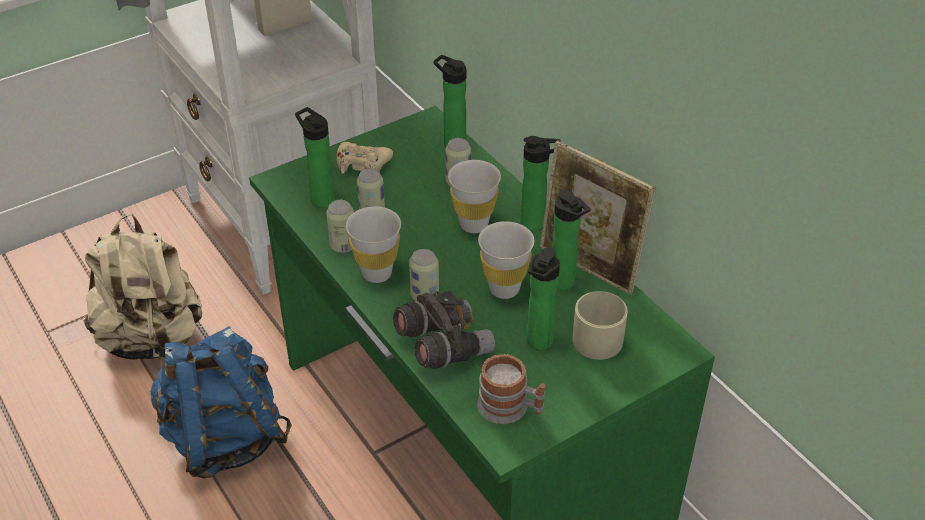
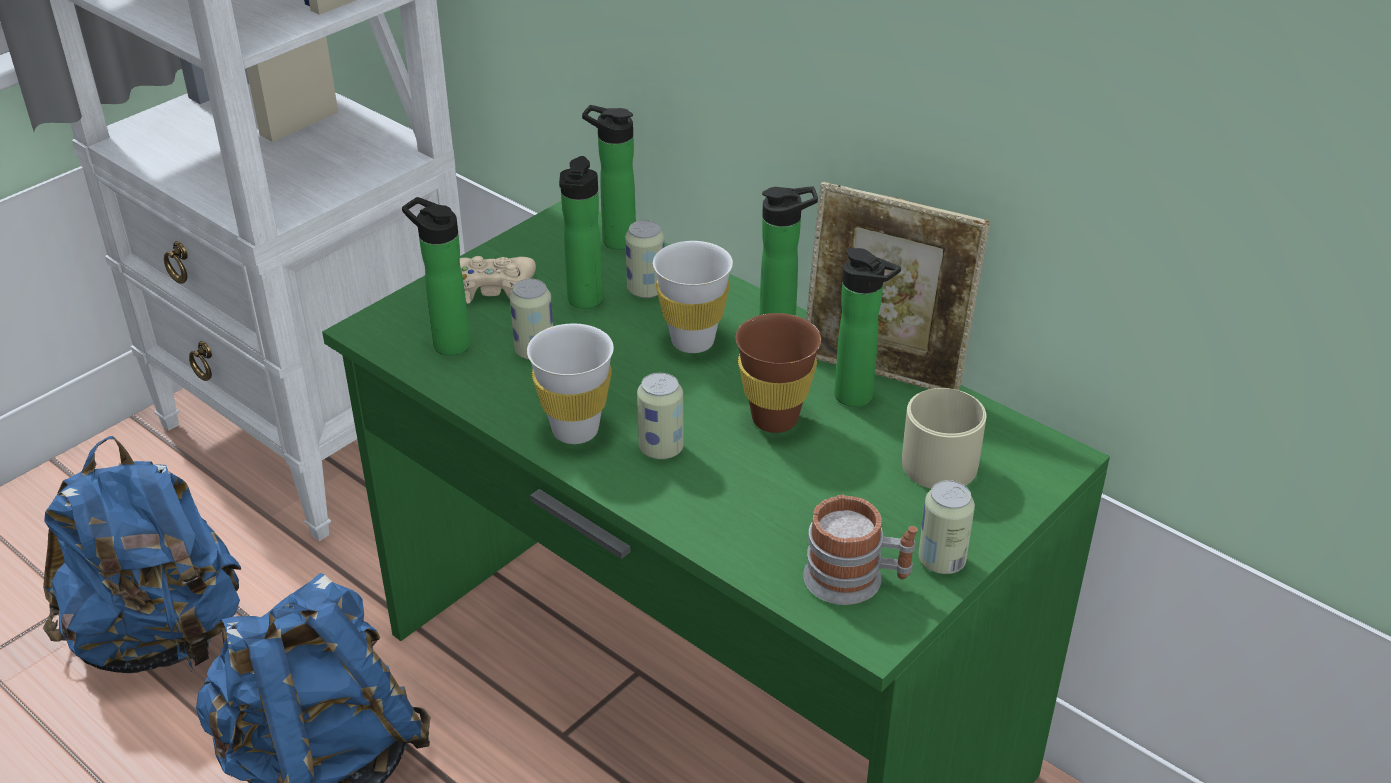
camera: 15 degrees left, 5 degrees down
(152, 339) = (160, 638): beige backpack -> blue backpack
(343, 245) = (508, 401): can -> can (941, 561)
(442, 346) = (717, 513): grey binoculars -> none
(504, 289) = (774, 419): white cup -> brown cup
(538, 344) = (857, 484): bottle -> bottle (584, 302)

